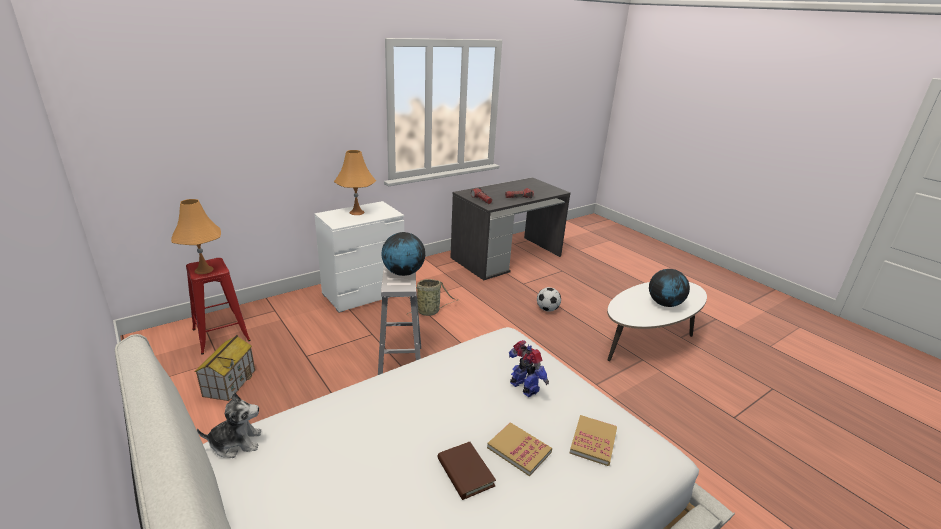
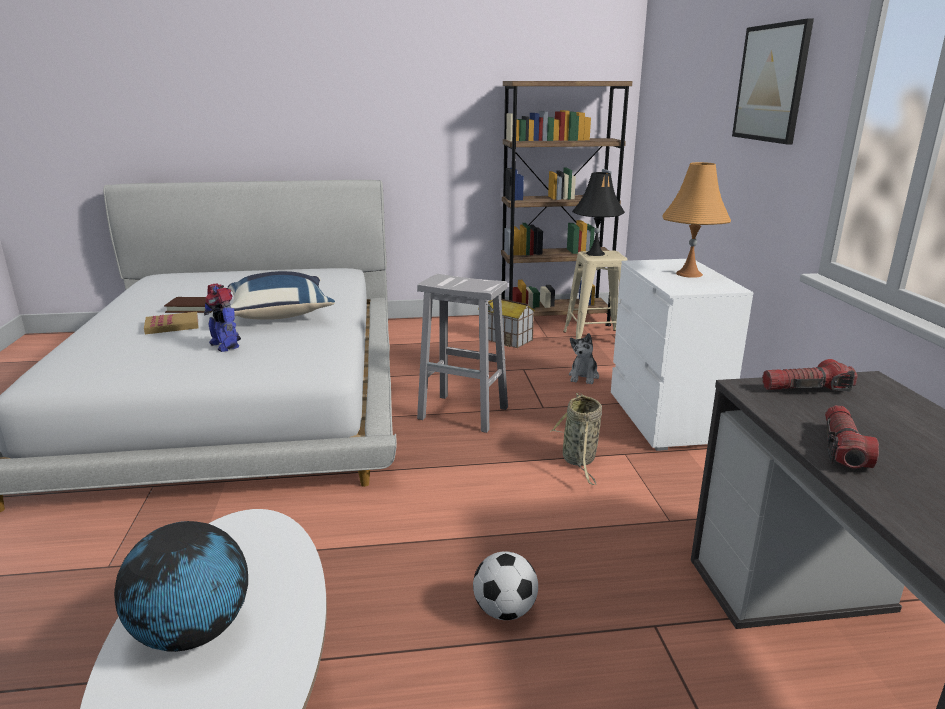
camera: 120 degrees right, 5 degrees down
(162, 366) = (554, 320): none -> brown bookcase
(204, 270) = (595, 253): orange table lamp -> black table lamp
(221, 335) = (596, 339): red stool -> beige stool
(236, 443) = (340, 269): plush toy -> plush toy (583, 376)
(319, 101) = (771, 83): none -> picture
(403, 273) = (469, 285): globe -> none
(438, 397) = (280, 314): none -> blue pillow
(523, 388) = (225, 345): toy robot -> toy robot turned 60 degrees clockwise
(593, 441) = (114, 352): book -> none

